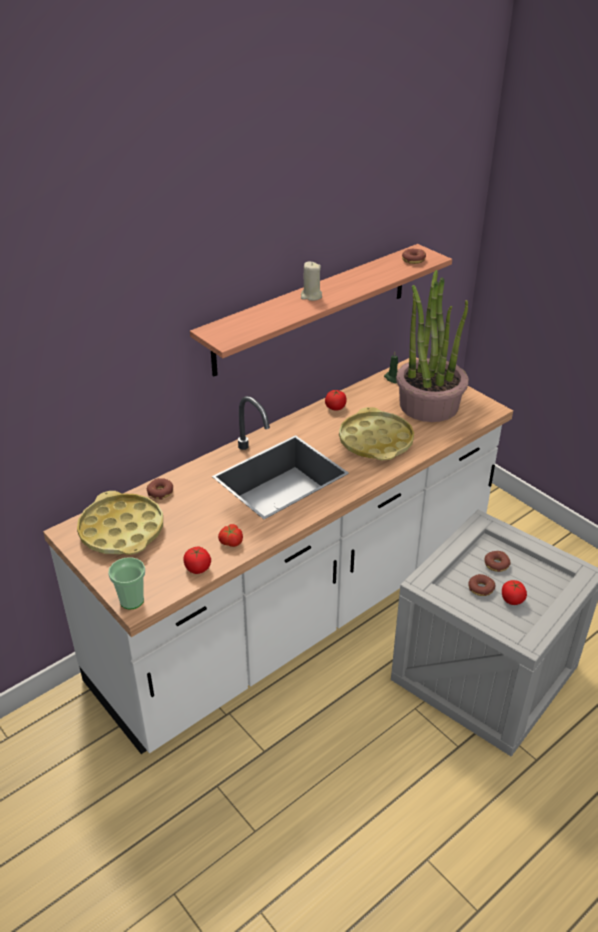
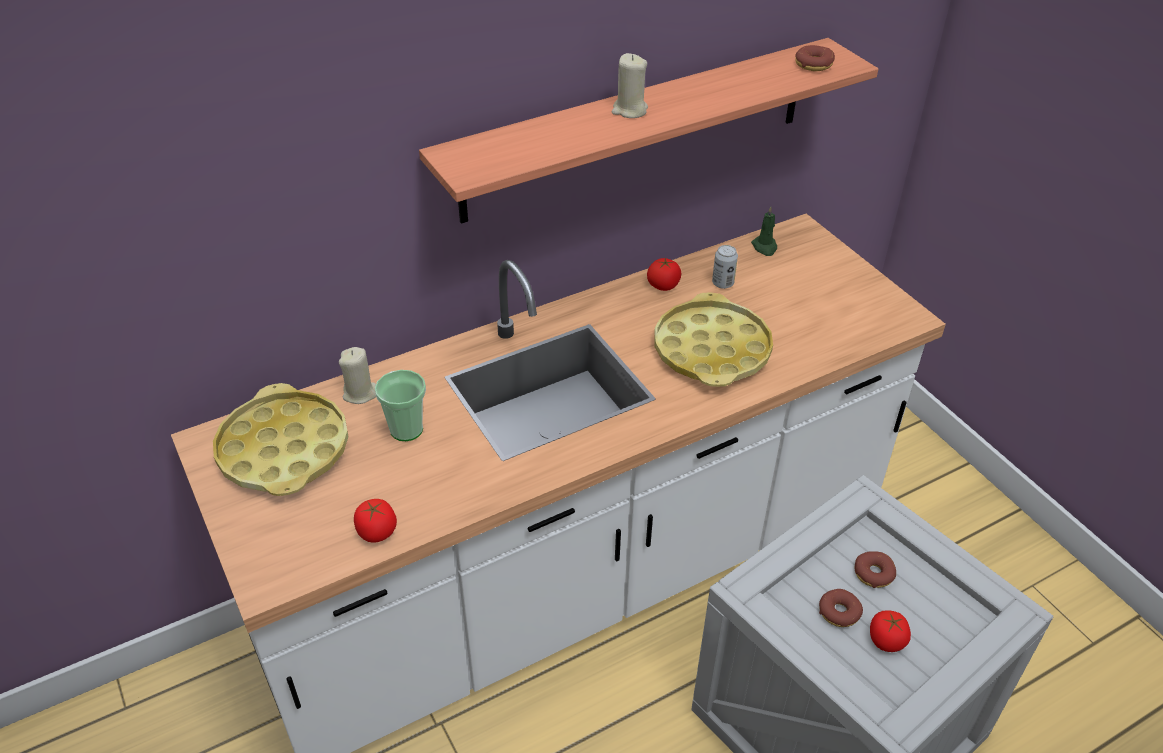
camera: 10 degrees right, 5 degrees up
(131, 600) = (261, 573): cup -> cup (406, 429)
(160, 492) = (360, 393): donut -> beige candle
(230, 542) = (440, 493): tomato -> none
(372, 402) = (722, 283): none -> can
(428, 404) = (810, 298): potted plant -> none

